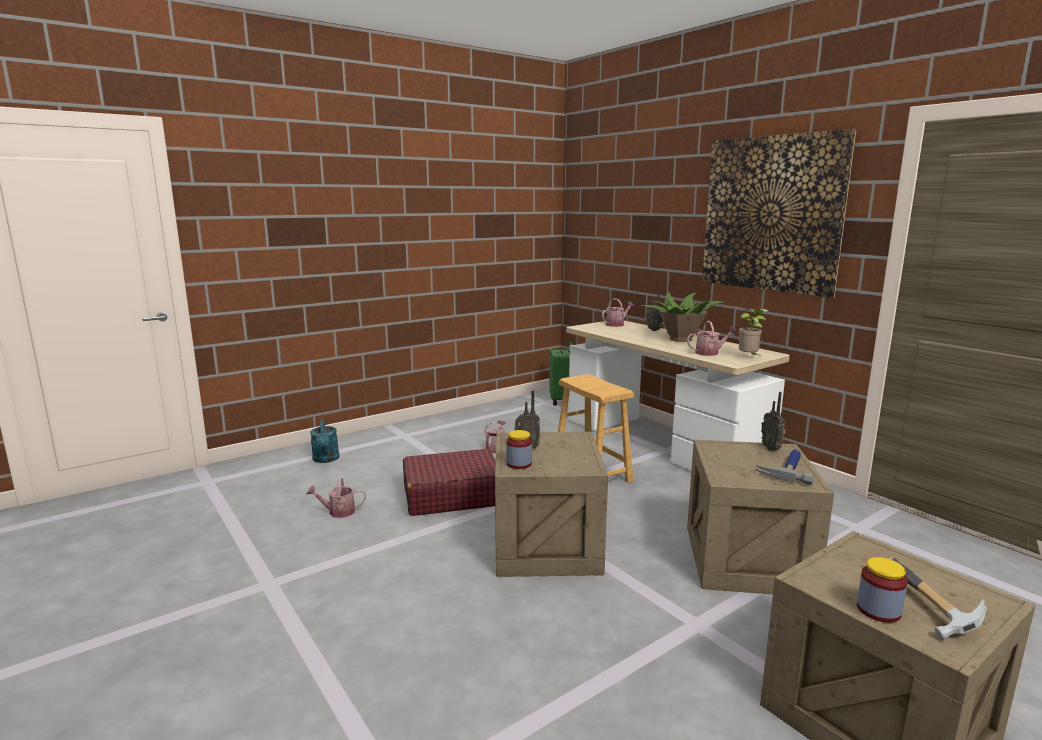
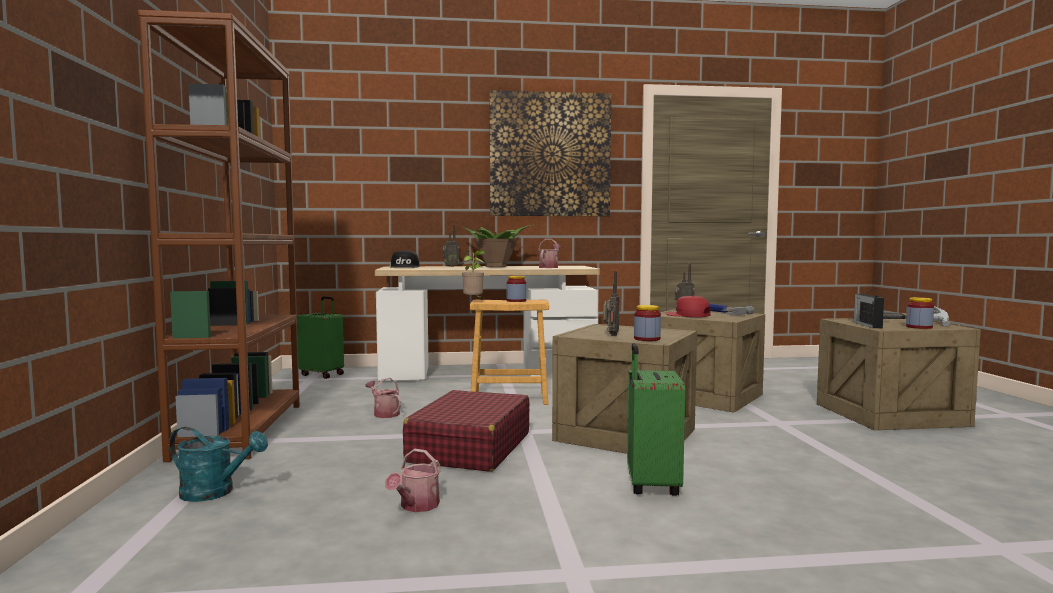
camera: 60 degrees left, 10 degrees down
(421, 427) = (241, 430): none -> brown bookcase
(430, 580) = (650, 485): none -> green suitcase
(600, 386) = (516, 301): none -> jar
(617, 324) = (405, 267): watering can -> black cap
(729, 456) = (687, 315): none -> red cap
(749, 357) = (578, 266): potted plant -> potted plant (474, 301)
(829, 566) = (867, 325): none -> radio

